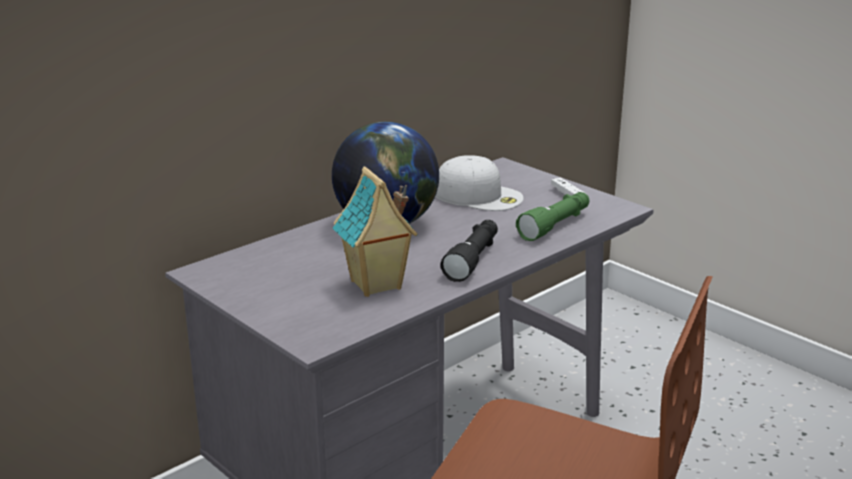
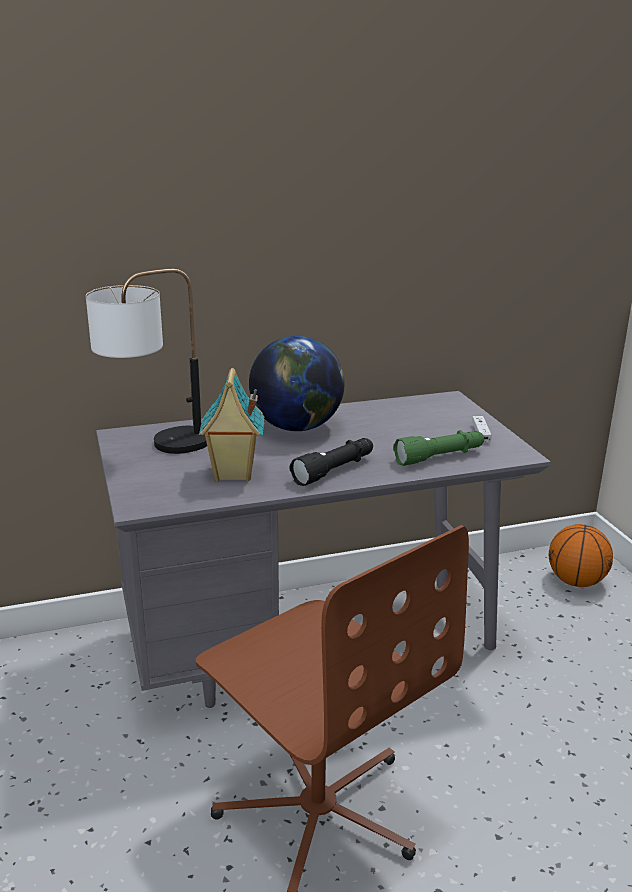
camera: 25 degrees right, 0 degrees up
(261, 277) = (155, 448): none -> table lamp
(479, 195) = (400, 419): white cap -> none
(623, 332) = (576, 581): none -> basketball

